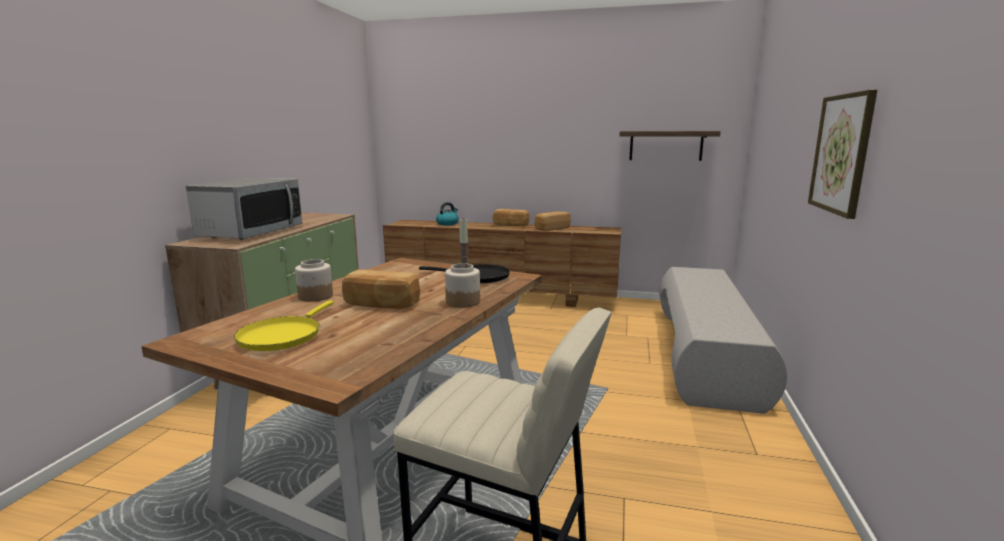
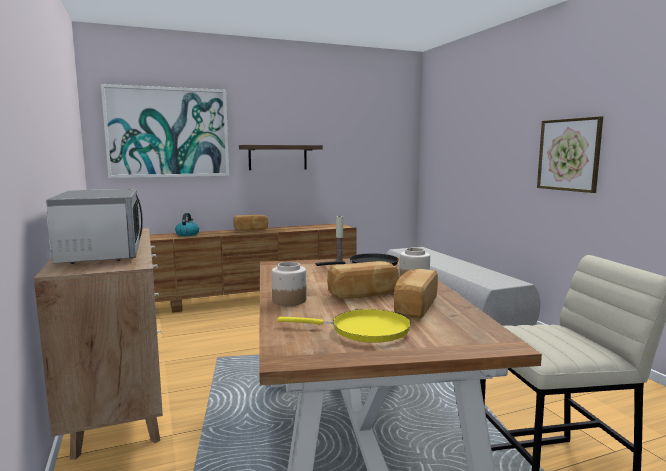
camera: 35 degrees left, 5 degrees down
(283, 336) = (364, 330): yellow frying pan -> yellow frying pan turned 60 degrees counterclockwise
(440, 122) = (168, 132): none -> picture
(551, 228) = (292, 228): bread -> bread (414, 307)
(665, 145) = (368, 155): shelf -> shelf (278, 157)

